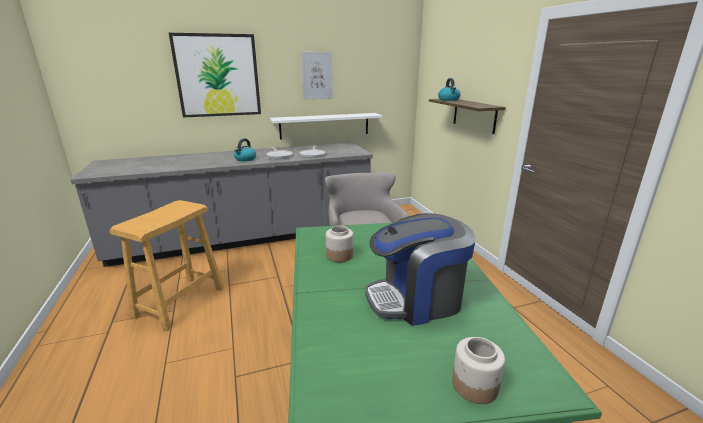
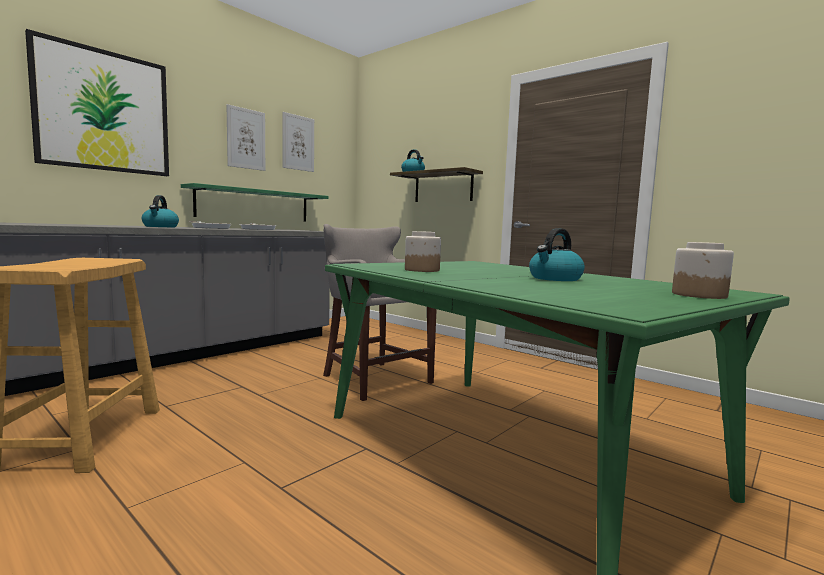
camera: 30 degrees left, 15 degrees down
(325, 125) = (254, 205): white shelf -> green shelf
(361, 70) = (298, 143): none -> picture
(416, 299) = (555, 279): coffee machine -> kettle

